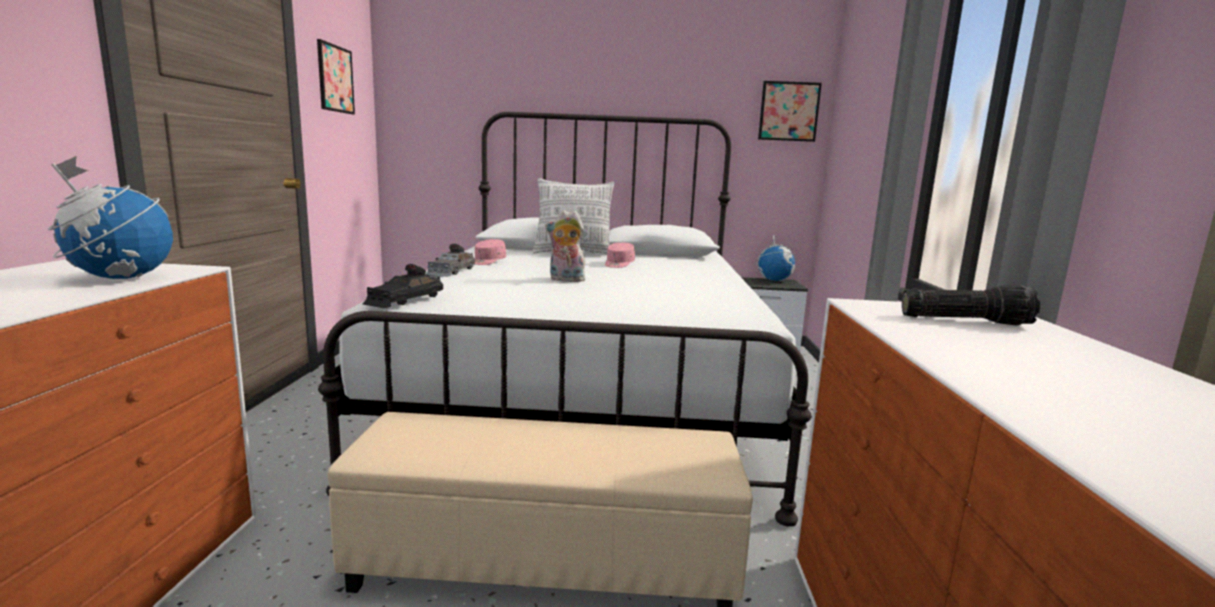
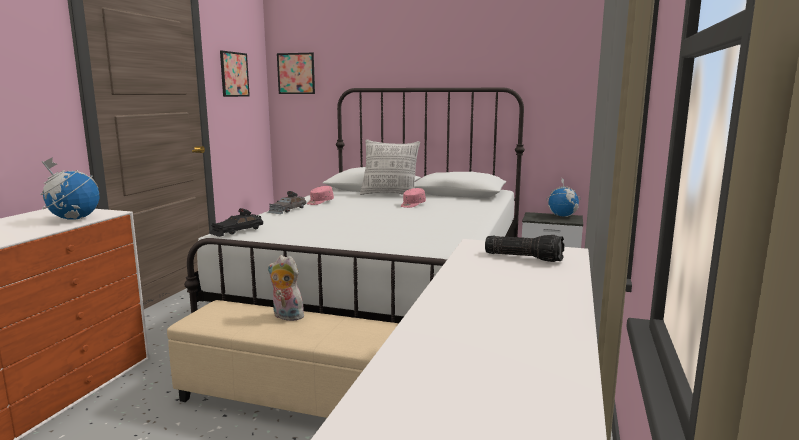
camera: 15 degrees right, 0 degrees up
(565, 280) = (357, 217): plush toy -> plush toy (286, 316)
(789, 111) = (573, 78): picture -> picture (296, 73)

